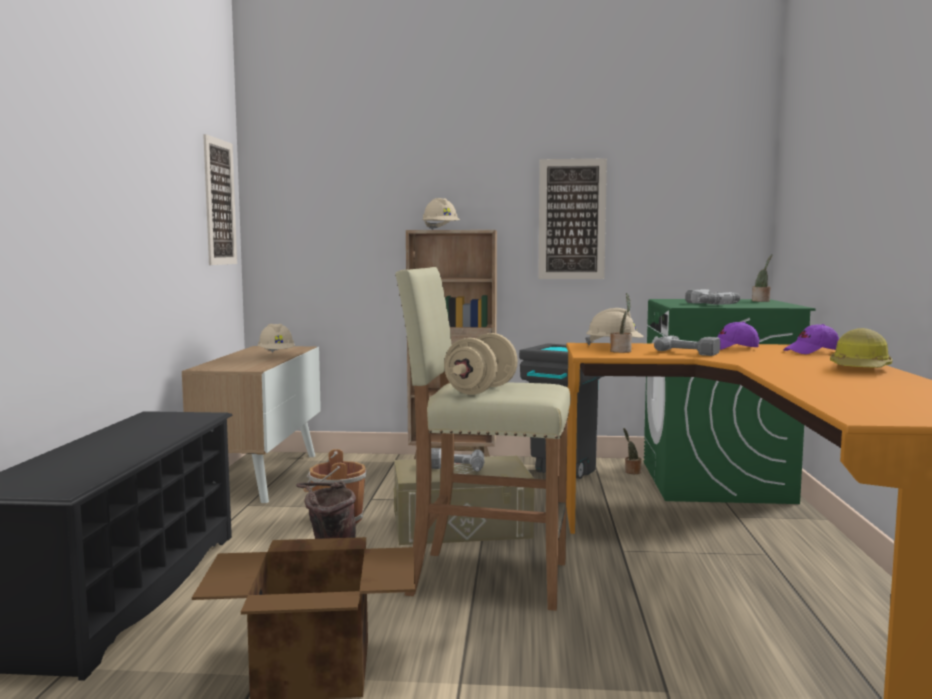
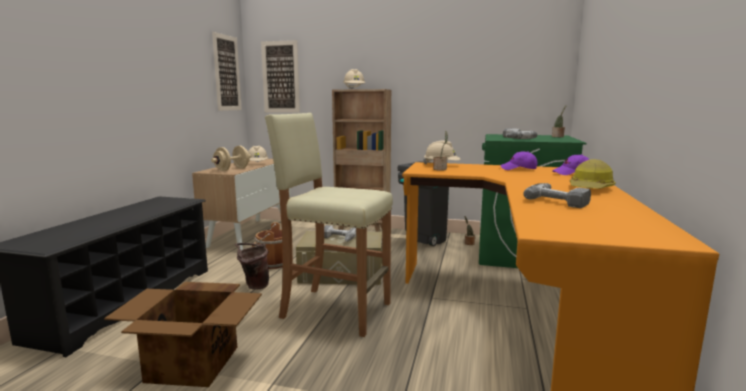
camera: 10 degrees right, 5 degrees up
(481, 390) = (327, 193): beige dumbbell -> beige dumbbell (232, 169)
(572, 219) = (439, 82): picture -> picture (280, 77)
(689, 351) = (486, 171): power drill -> power drill (559, 200)

